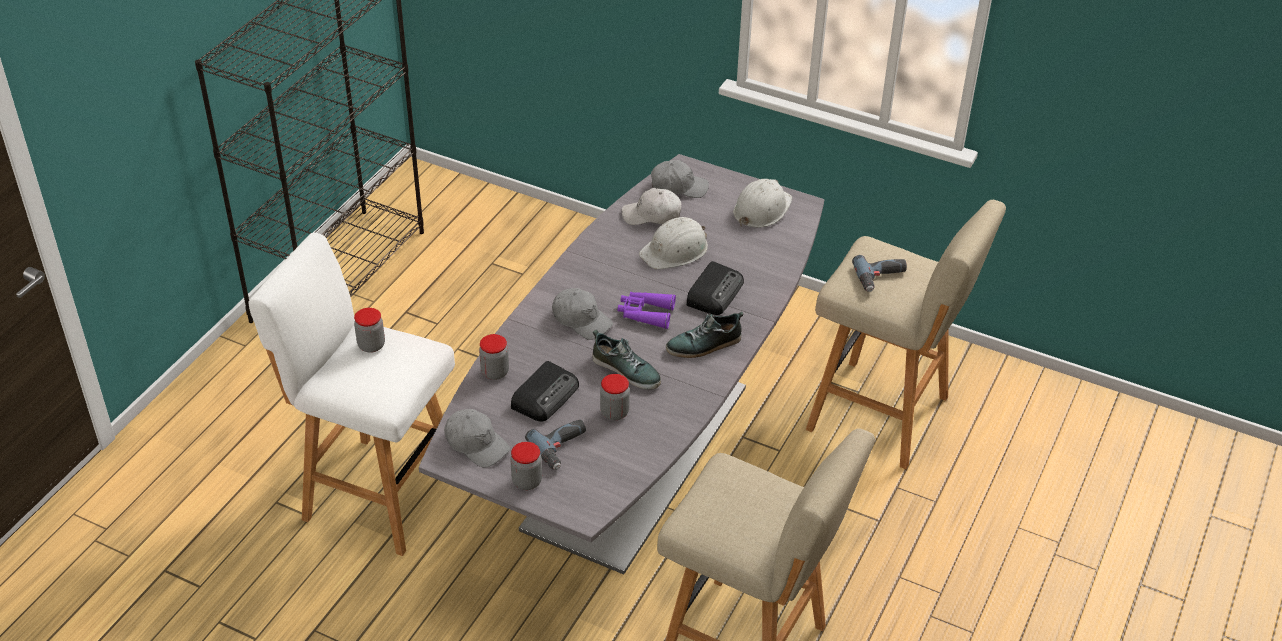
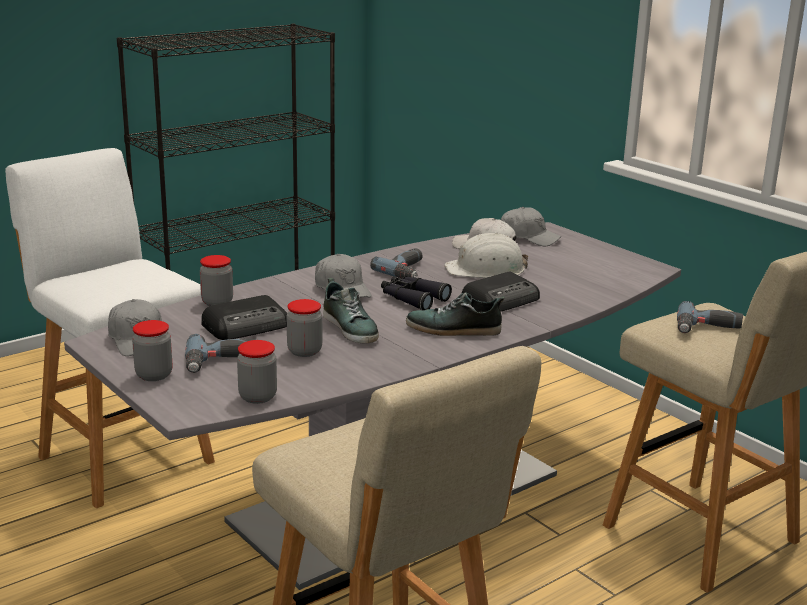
camera: 25 degrees right, 20 degrees down
(371, 345) = (129, 268): jar -> jar (257, 397)
(614, 273) = (407, 271): none -> power drill
(645, 313) = (412, 298): purple binoculars -> black binoculars
(761, 209) = (604, 263): white hard hat -> none

